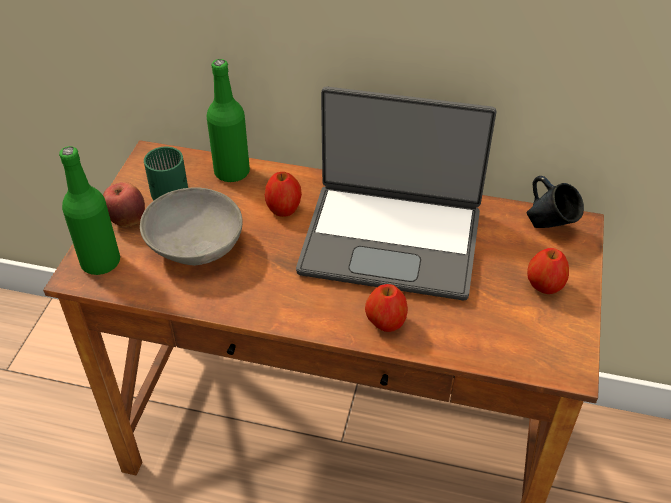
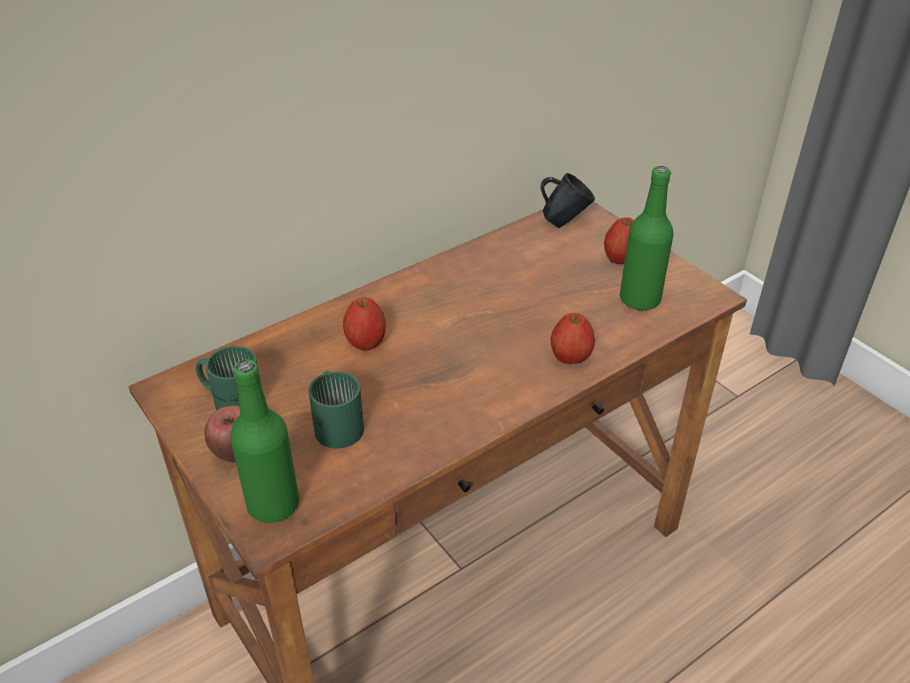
camera: 50 degrees left, 5 degrees down
(196, 245) = (339, 422): grey bowl -> green mug
(232, 172) = (271, 347): green bottle -> green bottle (639, 299)
(392, 240) = (482, 303): laptop -> none

